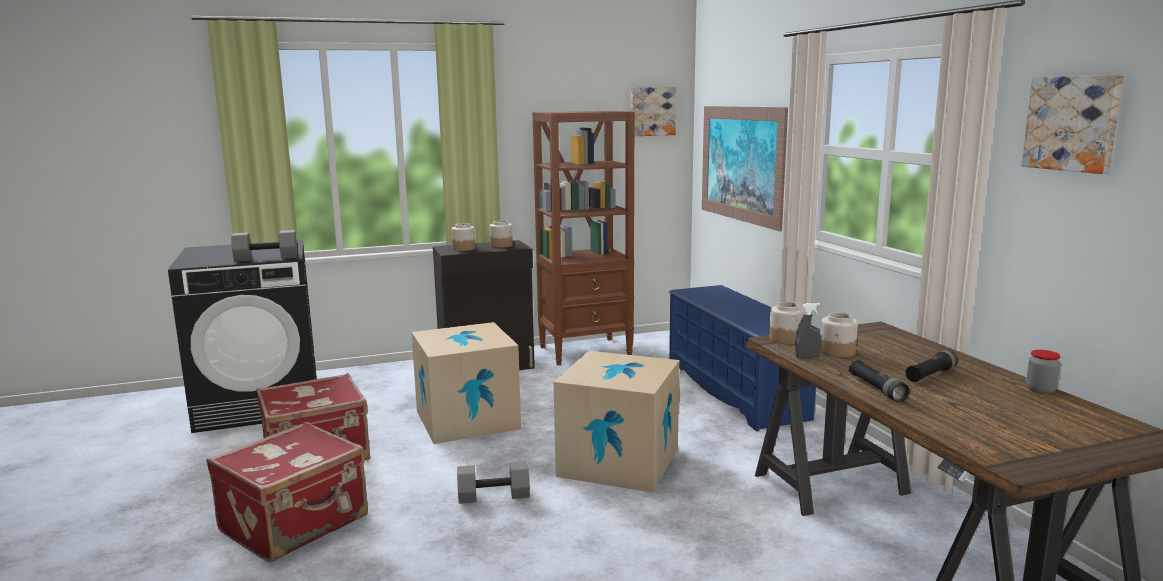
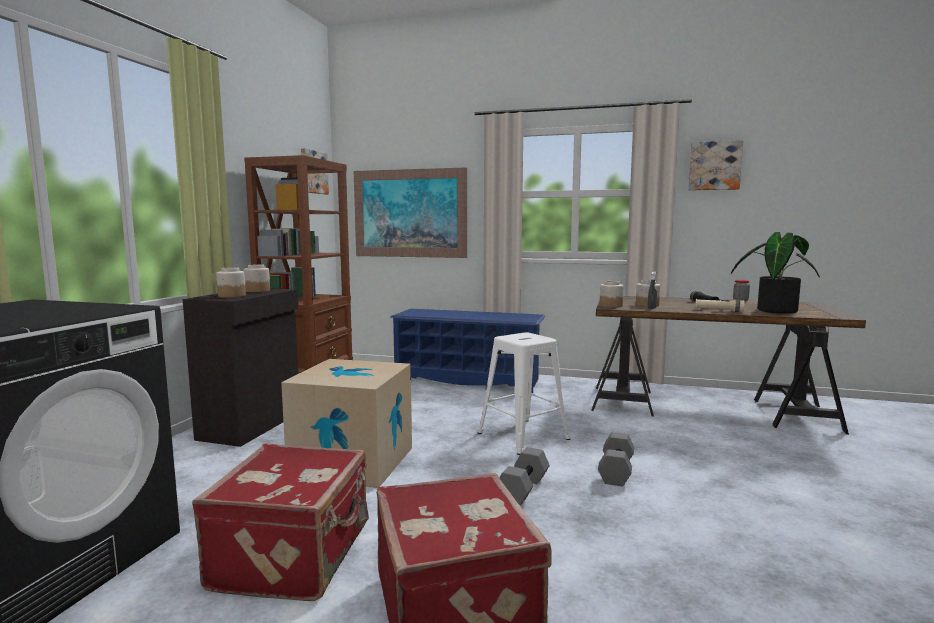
camera: 55 degrees left, 5 degrees down
(267, 258) = (95, 311): grey dumbbell -> grey dumbbell (615, 470)
(618, 462) = (523, 435): cardboard box -> white stool
(877, 389) = (718, 311): black flashlight -> beige flashlight
(973, 418) = (773, 310): none -> potted plant

